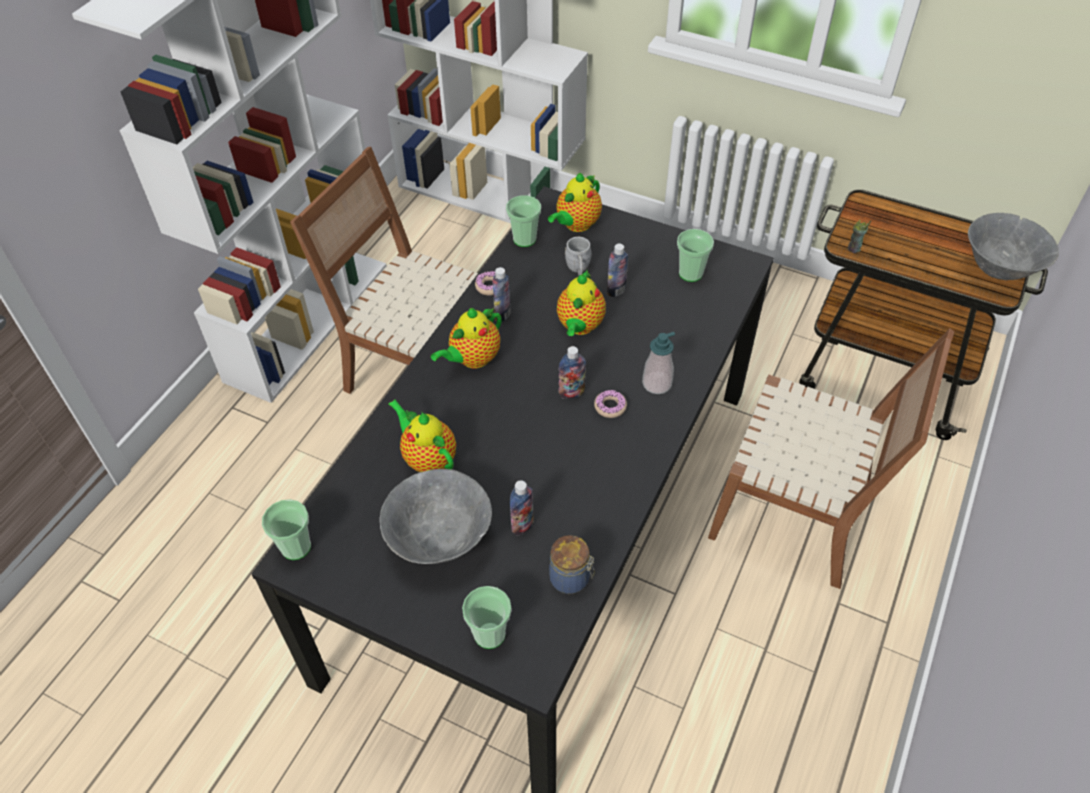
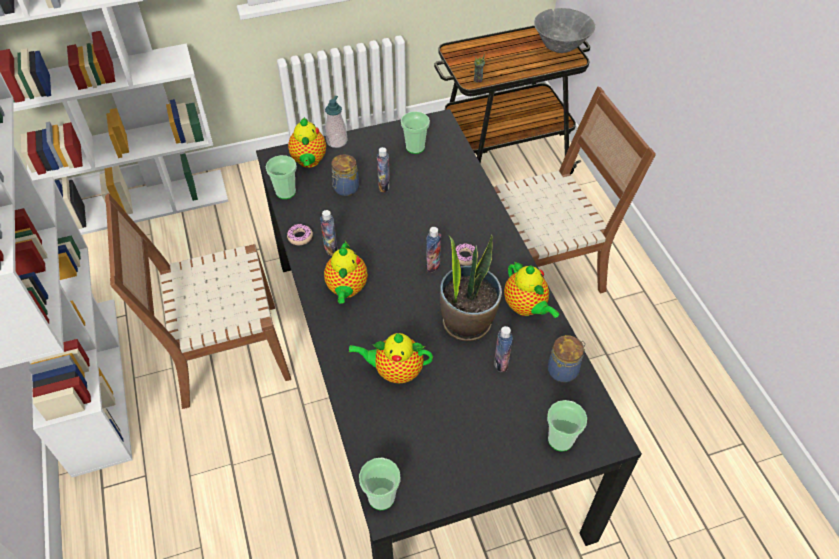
camera: 45 degrees left, 0 degrees up
(440, 540) = (466, 413): grey bowl -> none
(538, 465) = (467, 322): none -> potted plant
(578, 270) = (345, 189): grey mug -> jar
(579, 326) = (389, 222): teapot -> teapot (526, 307)
(657, 384) = (474, 224): soap dispenser -> soap dispenser (336, 141)

